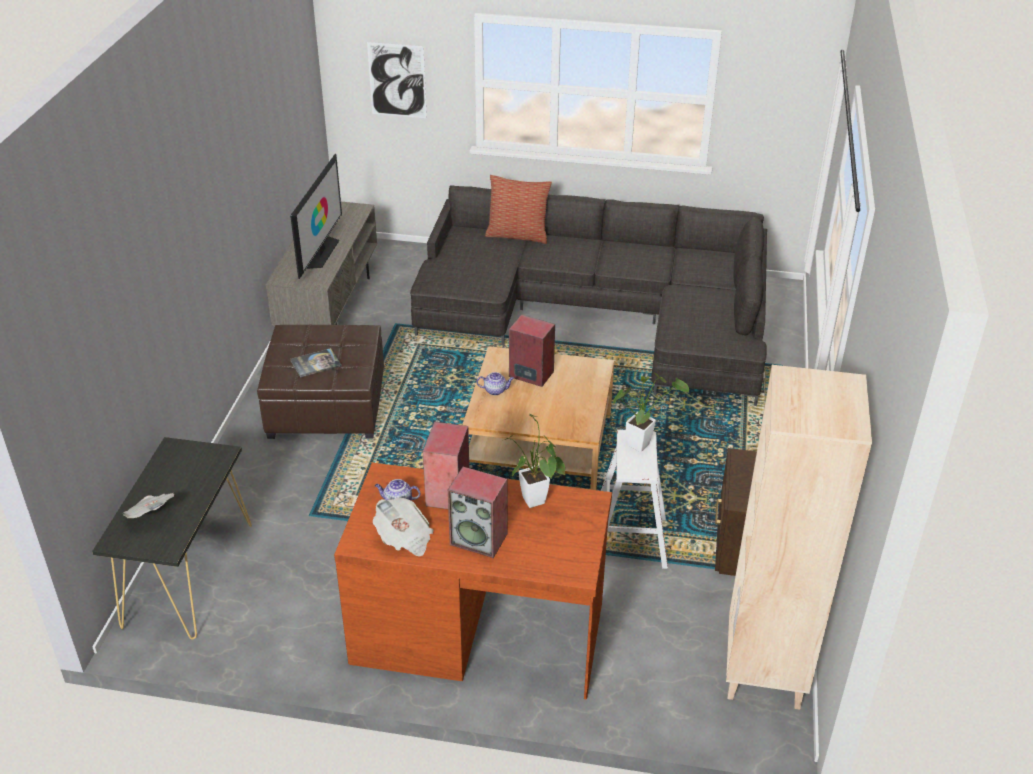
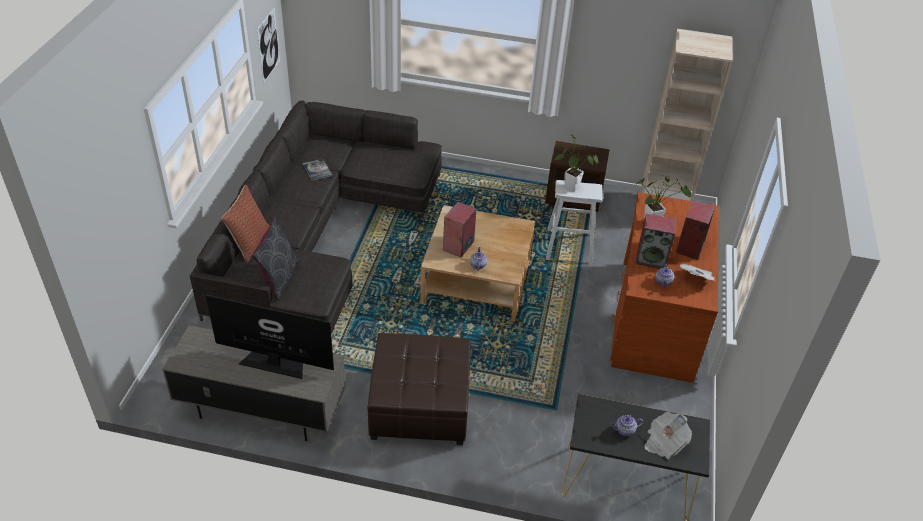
camera: 90 degrees left, 5 degrees up
(176, 481) = (624, 430): none -> teapot
(316, 363) = (433, 372): book -> book (317, 170)
(397, 80) = (121, 221): picture -> picture (268, 45)
(462, 257) = (278, 278): none -> grey pillow

